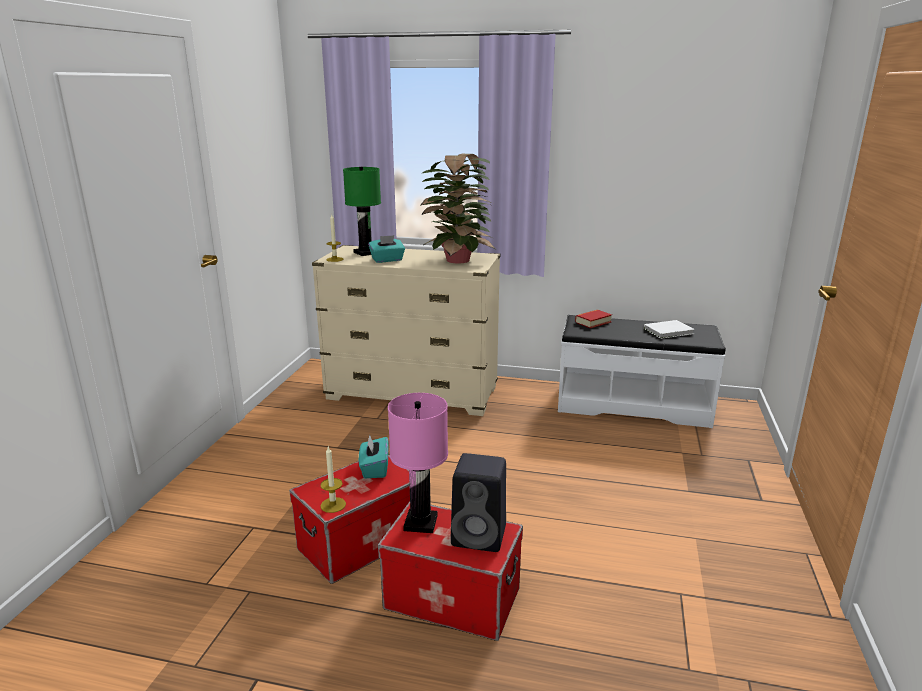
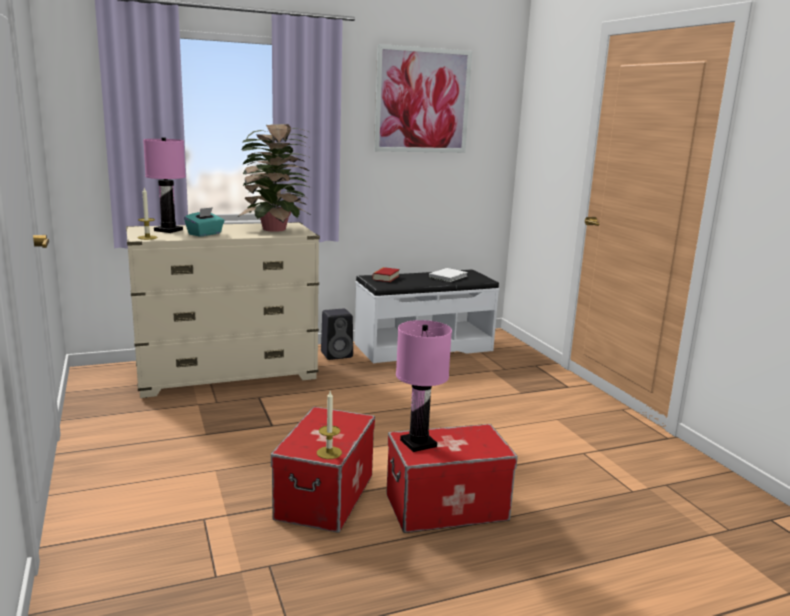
camera: 35 degrees left, 5 degrees down
(365, 253) = (168, 230): green table lamp -> pink table lamp
(374, 469) = (326, 419): turquoise tissue box -> none
(481, 536) = (472, 438): black speaker -> black speaker (337, 354)
(661, 121) = (422, 100): none -> picture

